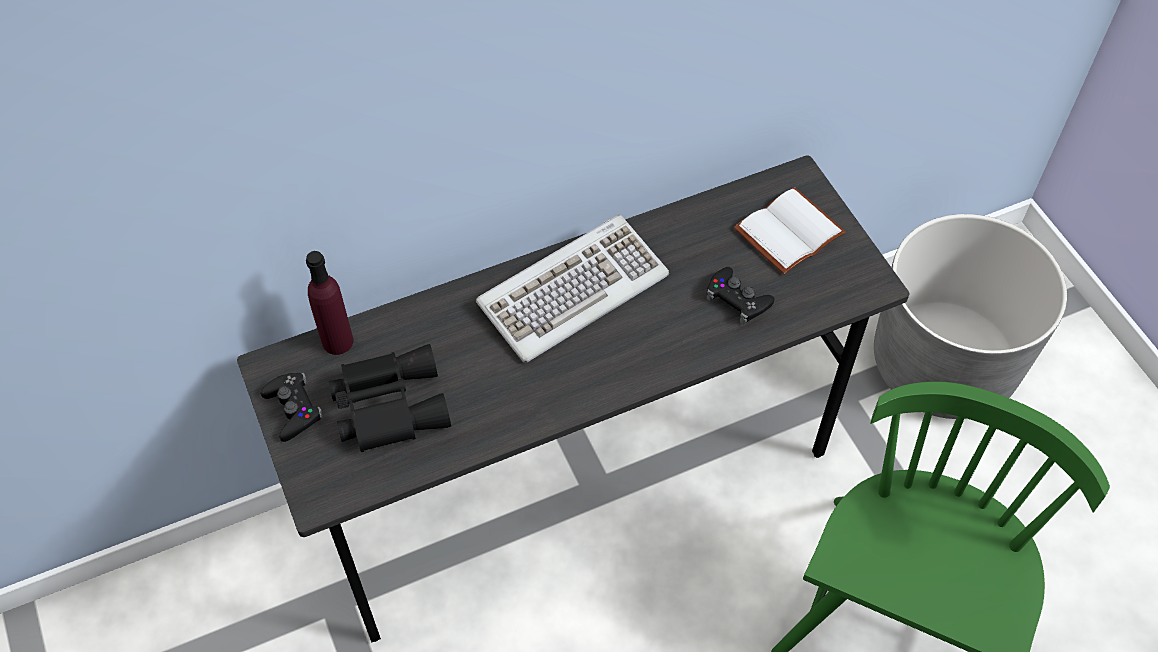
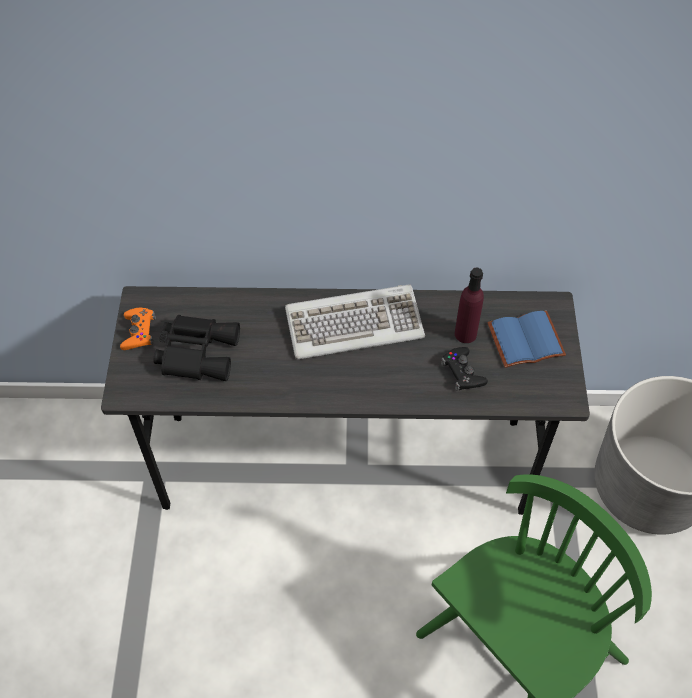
camera: 25 degrees right, 0 degrees up
(293, 409) = (139, 332): black game controller -> orange game controller
(337, 341) = (188, 300): purple bottle -> purple bottle (465, 334)
(788, 230) = (526, 338): white book -> blue book

